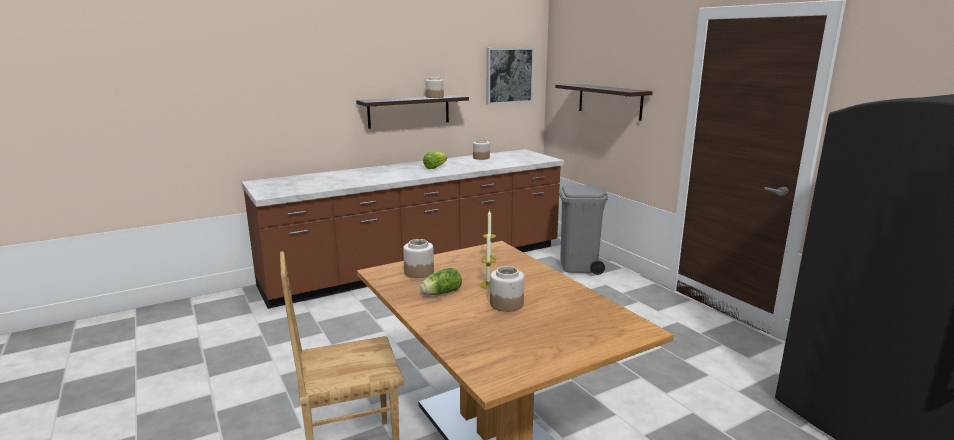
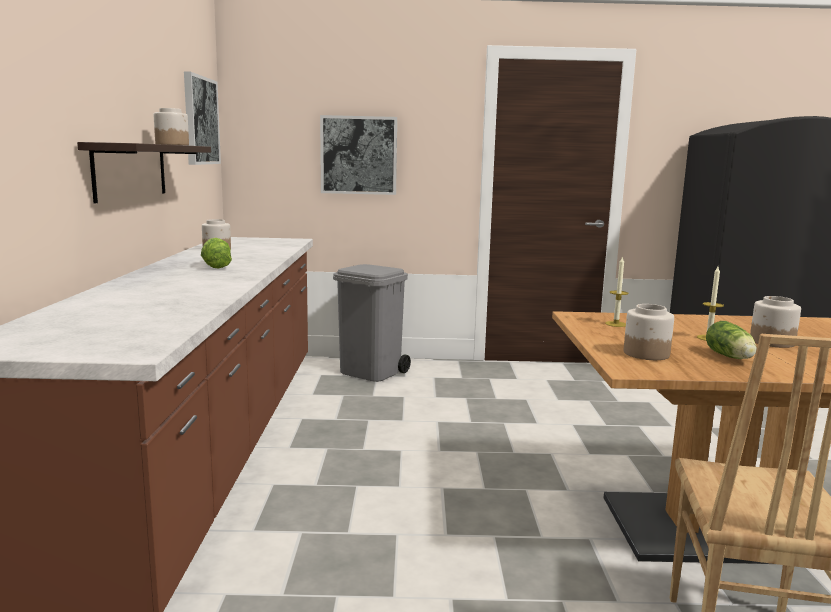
camera: 60 degrees left, 5 degrees down
(609, 101) = (359, 155): shelf -> picture

